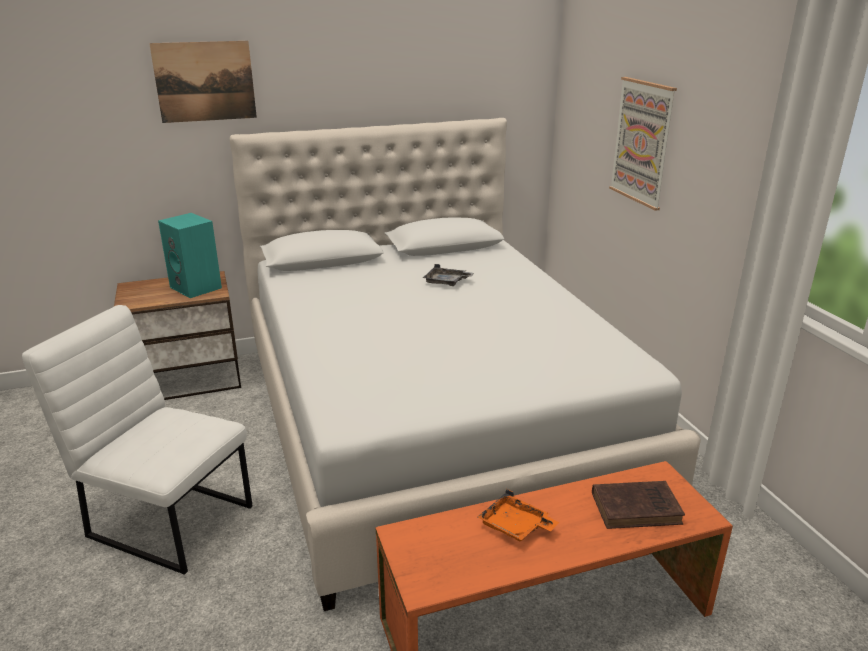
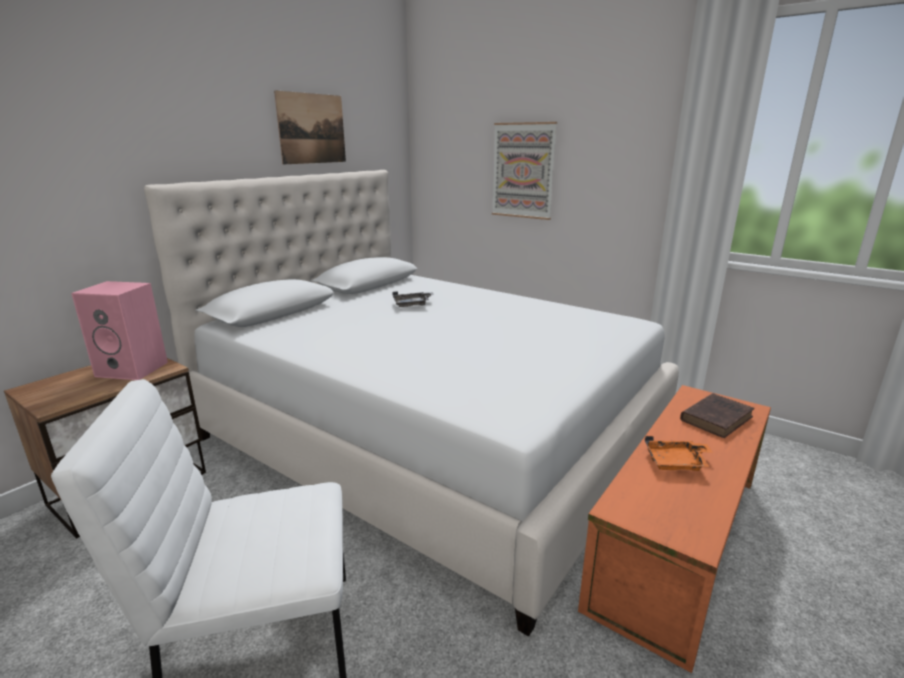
camera: 35 degrees left, 5 degrees down
(197, 287) = (134, 369): turquoise speaker -> pink speaker
(205, 81) = (101, 122): picture -> picture (312, 128)

